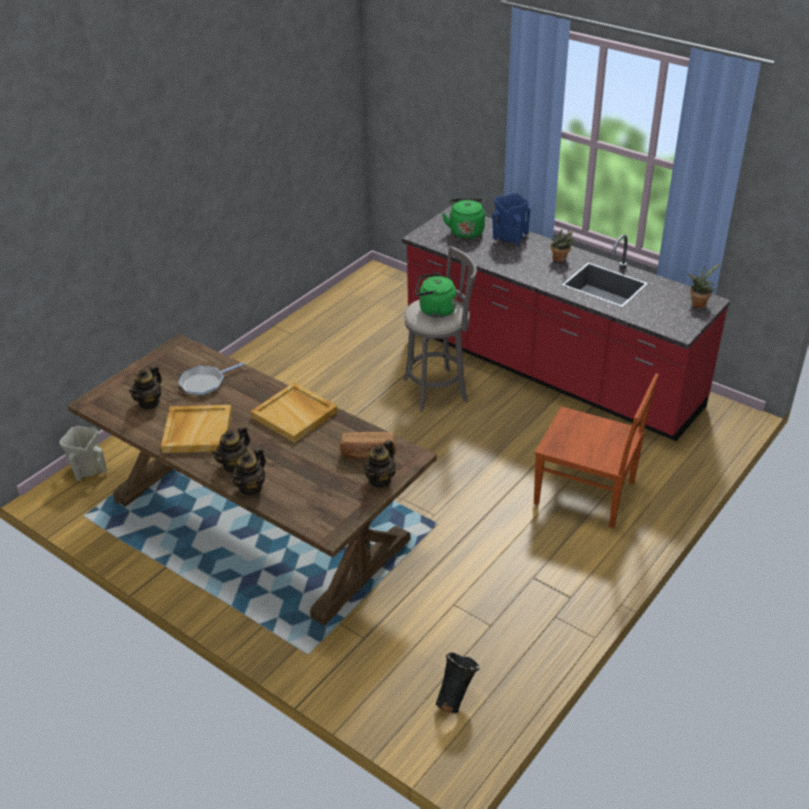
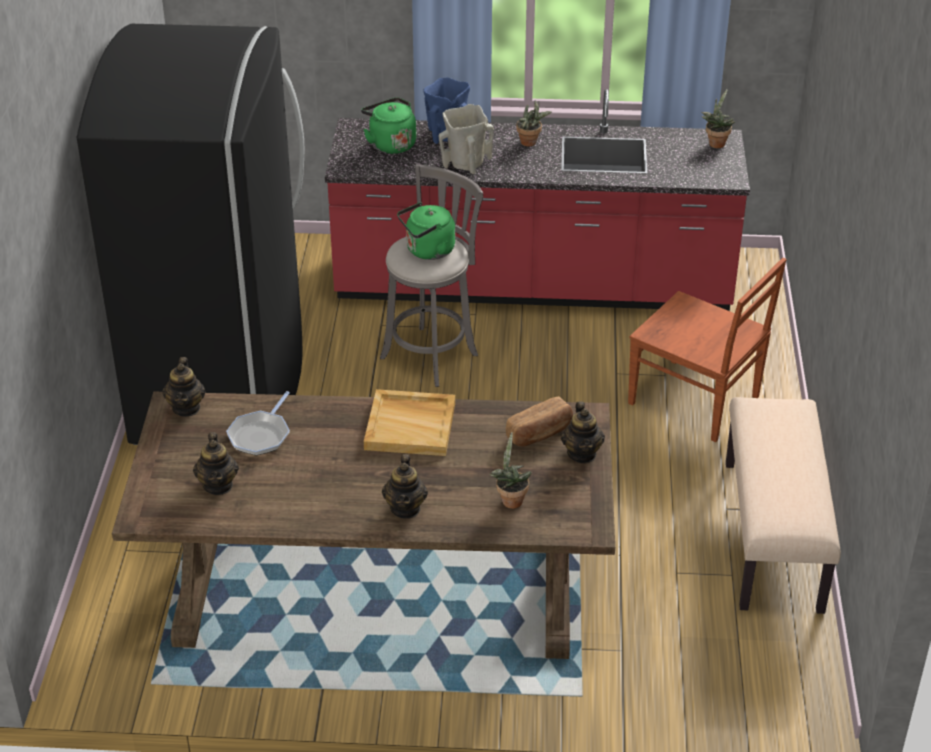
camera: 35 degrees left, 0 degrees up
(88, 470) = (94, 628): beige vase -> beige vase (465, 164)
(197, 431) = (317, 491): beige tray -> none
(251, 487) = (454, 523): teapot -> teapot (186, 408)
(298, 356) = (222, 382): none -> black fridge
(302, 488) = (510, 499): none -> potted plant
(456, 698) = (768, 659): black vase -> none
(548, 613) = (774, 536): none -> beige bench
(587, 494) = (696, 401): brown chair -> brown chair turned 45 degrees clockwise

